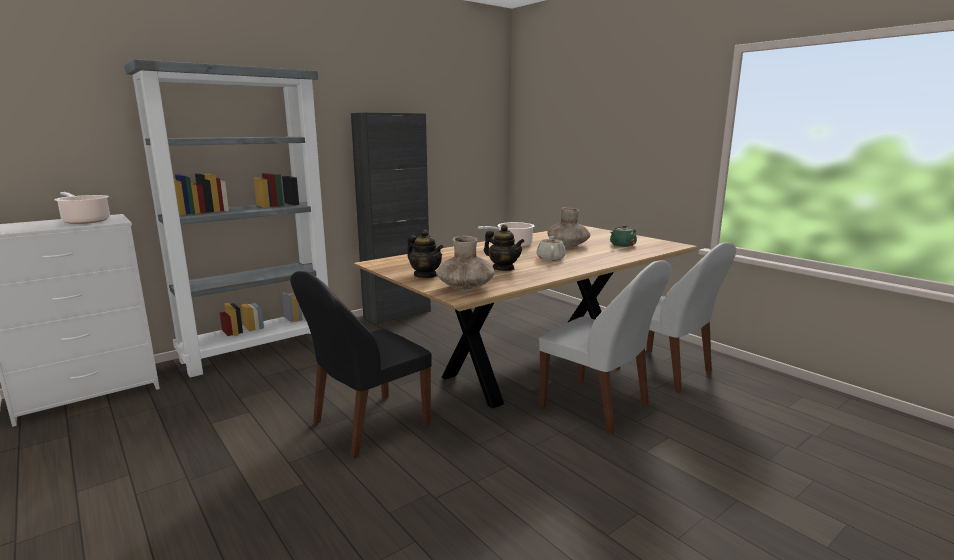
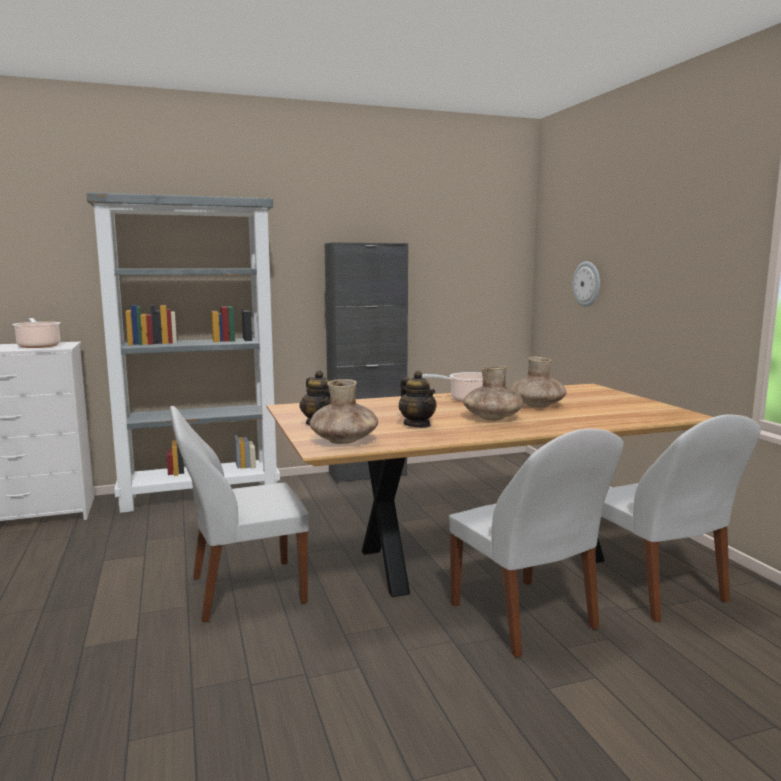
camera: 20 degrees right, 5 degrees down
(368, 425) = (243, 590): black chair -> white chair
(550, 258) = (492, 418): beige teapot -> brown vase
(564, 147) = (587, 284): none -> wall clock
(622, 245) = (611, 410): green teapot -> none

